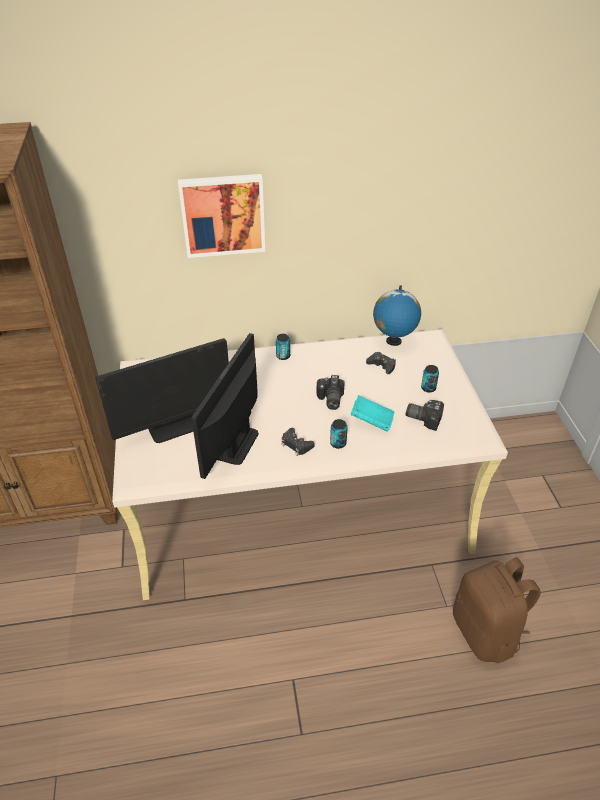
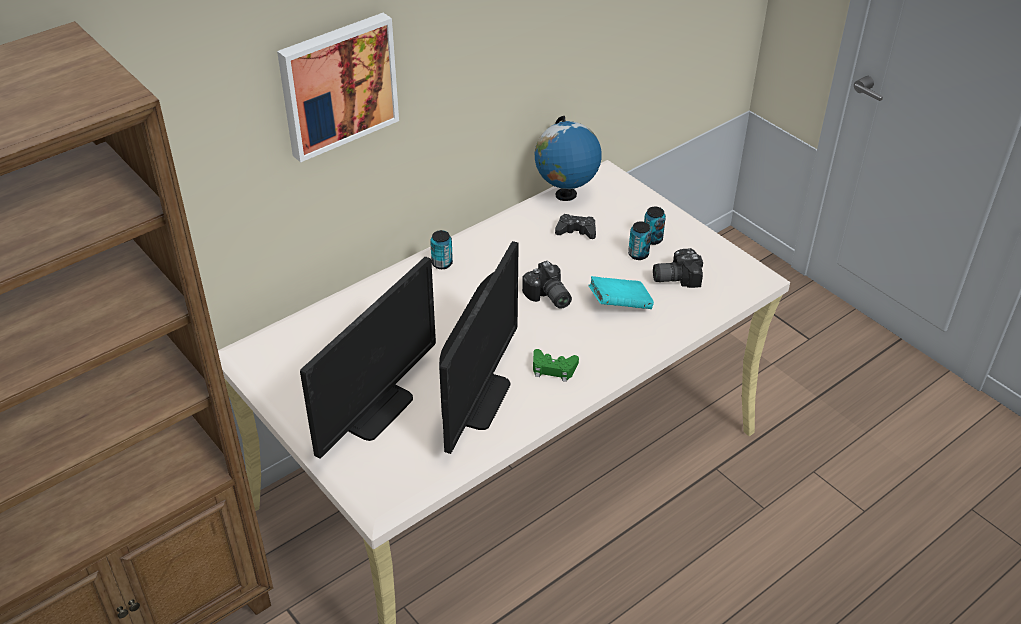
camera: 30 degrees left, 0 degrees up
(235, 444) = (477, 399): monitor -> monitor turned 150 degrees counterclockwise
(296, 444) = (553, 369): black game controller -> green game controller
(338, 443) = (602, 347): can -> can (638, 254)
(486, 632) = (824, 516): brown backpack -> none

